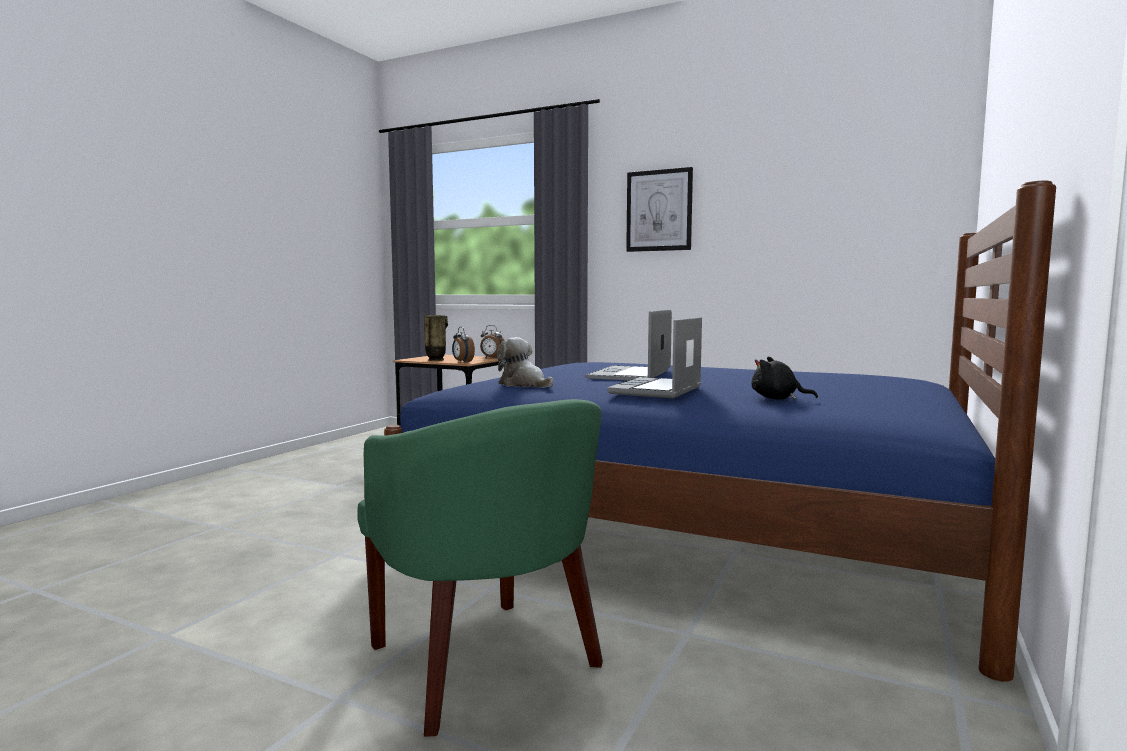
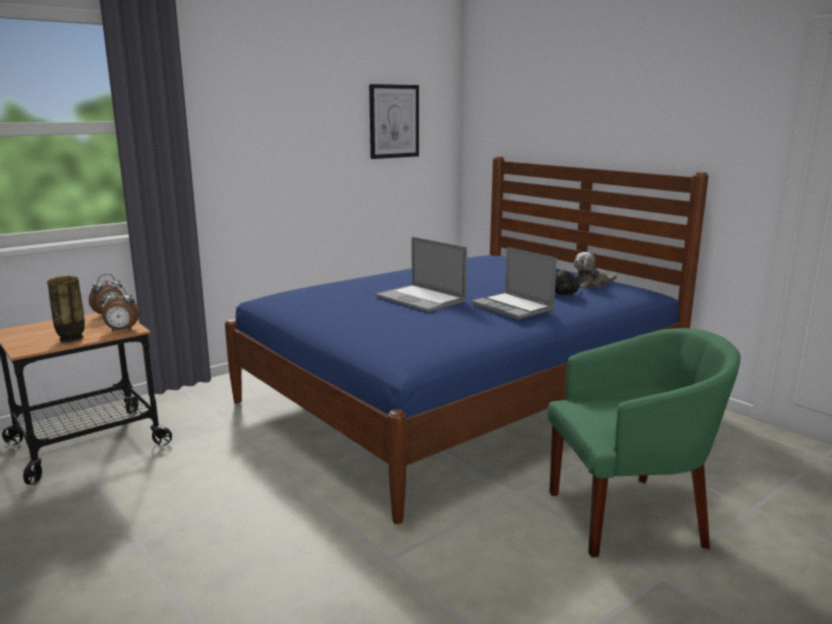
camera: 65 degrees left, 10 degrees up
(524, 385) = (434, 333): plush toy -> plush toy (591, 284)
(659, 210) = (253, 123): picture -> picture (394, 121)

